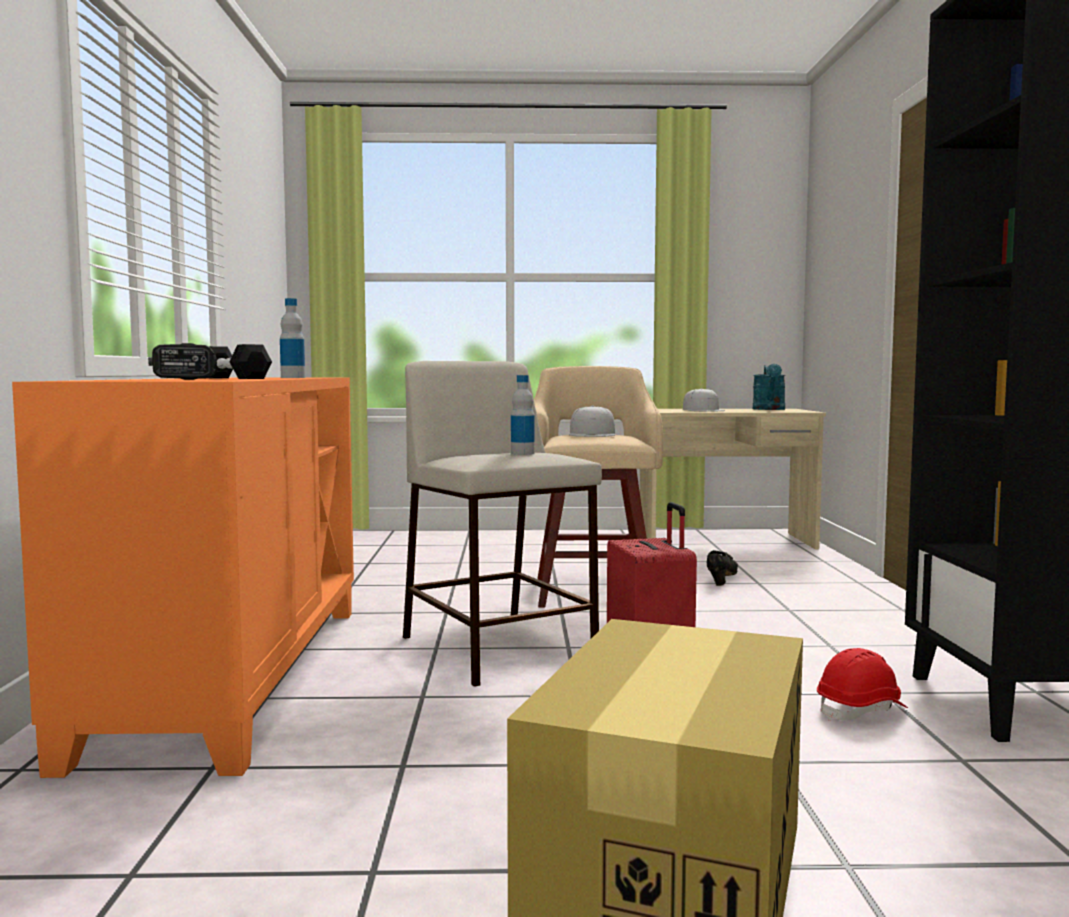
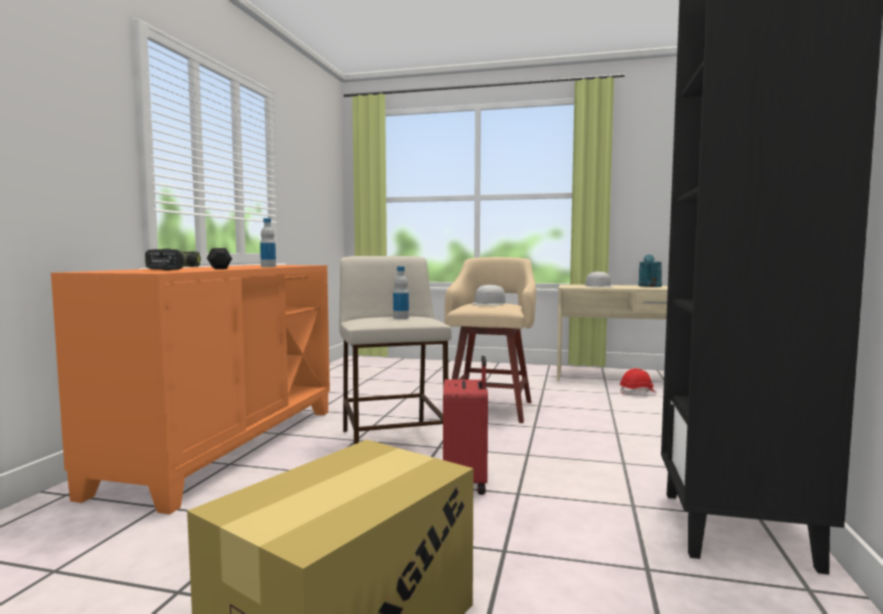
camera: 15 degrees right, 0 degrees up
(721, 580) = (586, 406): black shoe -> none
(861, 710) = (602, 518): red hard hat -> red hard hat (638, 393)

